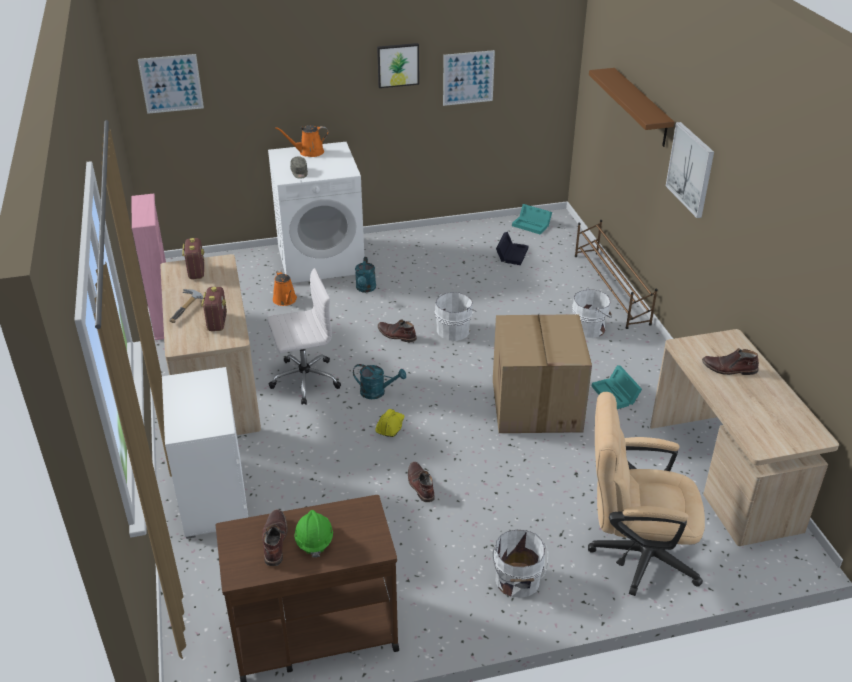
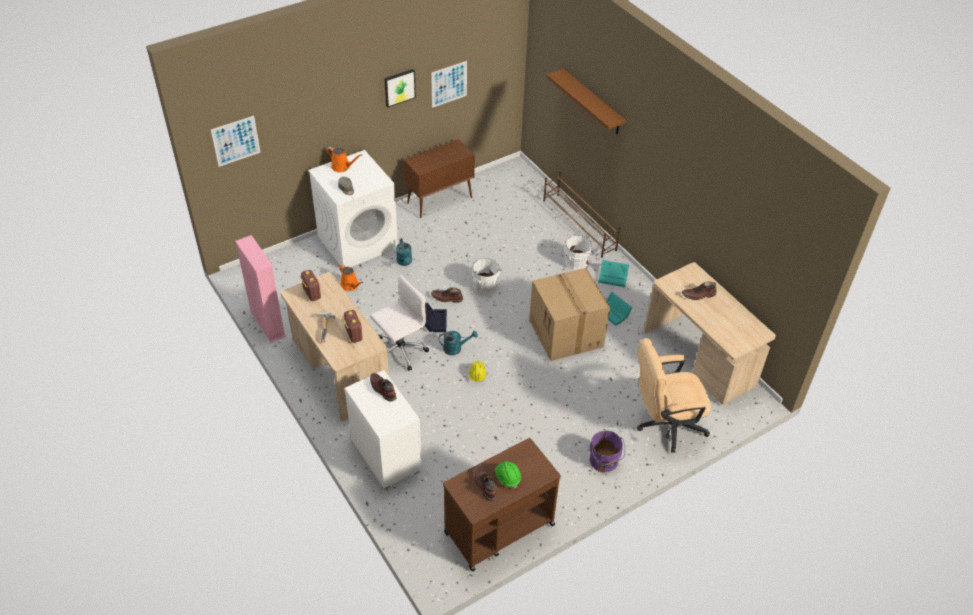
camera: 20 degrees left, 10 degrees up
(309, 152) = (342, 167): orange watering can -> orange watering can turned 120 degrees counterclockwise
(420, 485) = (517, 412): brown boot -> brown boot (382, 389)
(444, 235) = (440, 200): none -> brown cabinet
(511, 254) = (497, 208): black storage box -> black storage box (435, 321)
(517, 581) = (604, 461): white bucket -> purple bucket
(532, 225) = (501, 177): turquoise storage box -> turquoise storage box (613, 277)
(691, 169) = (643, 154): picture -> none

